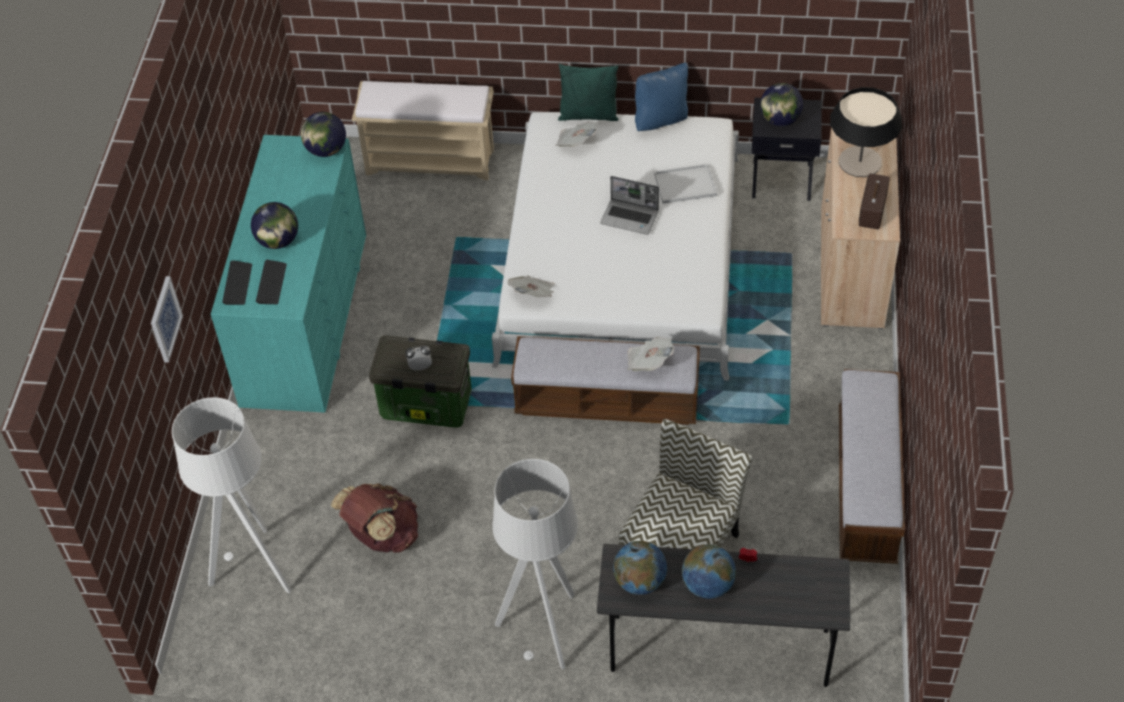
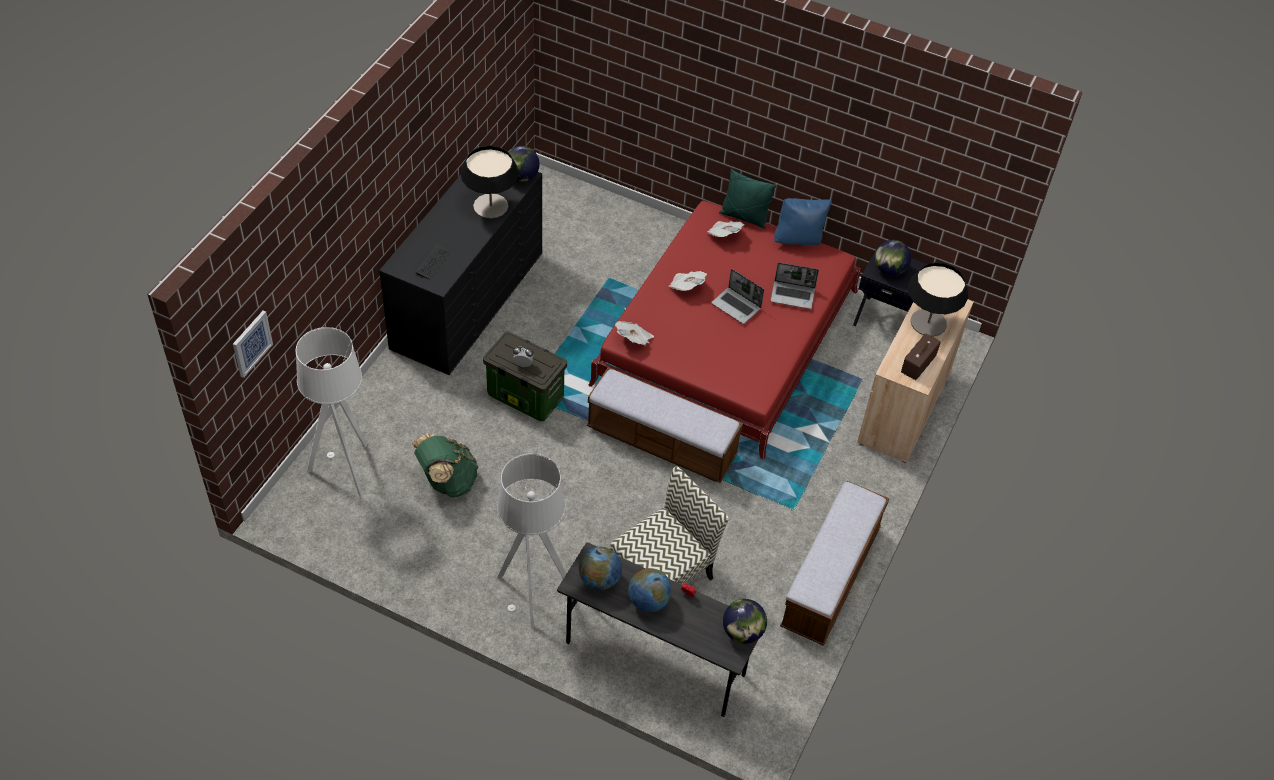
camera: 15 degrees right, 0 degrees up
(165, 319) = (330, 260): picture -> picture (251, 343)
(237, 284) = (409, 254): keyboard -> none
(278, 241) = (453, 233): globe -> globe (742, 632)
(305, 317) = (468, 299): turquoise dresser -> black dresser
(307, 195) = (490, 206): none -> table lamp
(382, 536) = (447, 481): brown backpack -> green backpack
(431, 161) = (618, 213): beige bench -> none
(621, 258) = (726, 337): white bed -> red bed
(648, 362) = (696, 421): newspaper -> newspaper (686, 286)
(686, 184) = (793, 295): white tray -> laptop

